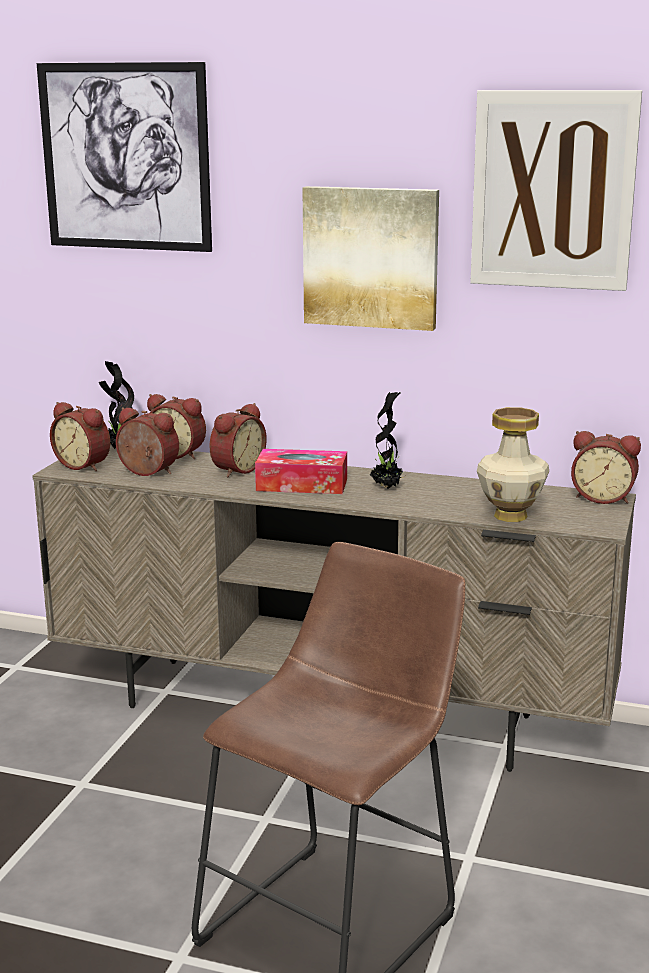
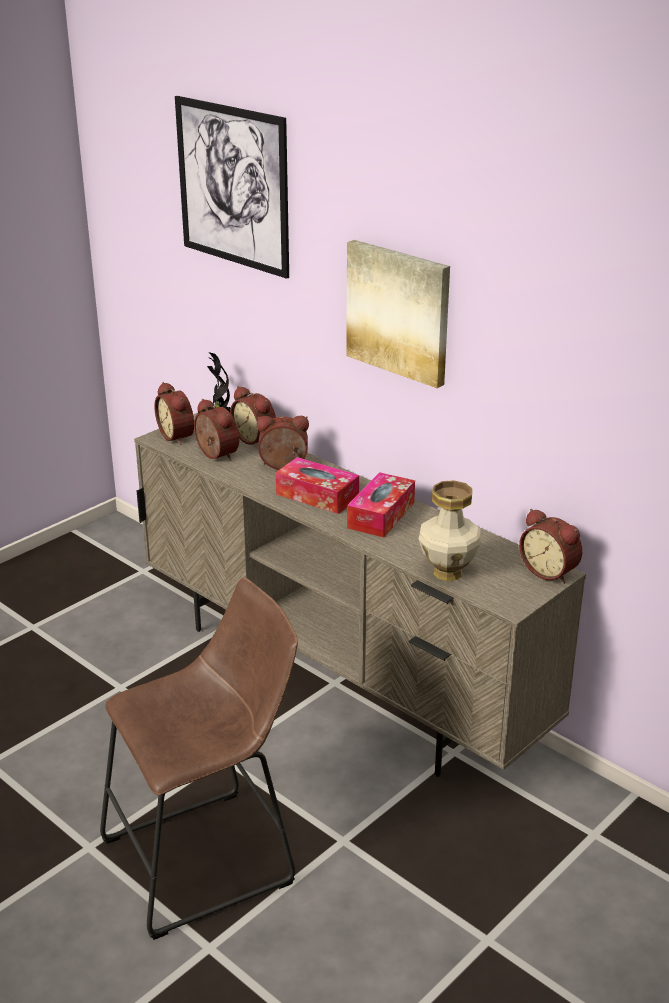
camera: 25 degrees right, 10 degrees up
(236, 469) = (283, 466): alarm clock -> alarm clock turned 150 degrees counterclockwise
(387, 487) = (381, 515): potted plant -> tissue box
(553, 190) = (536, 288): picture -> none

